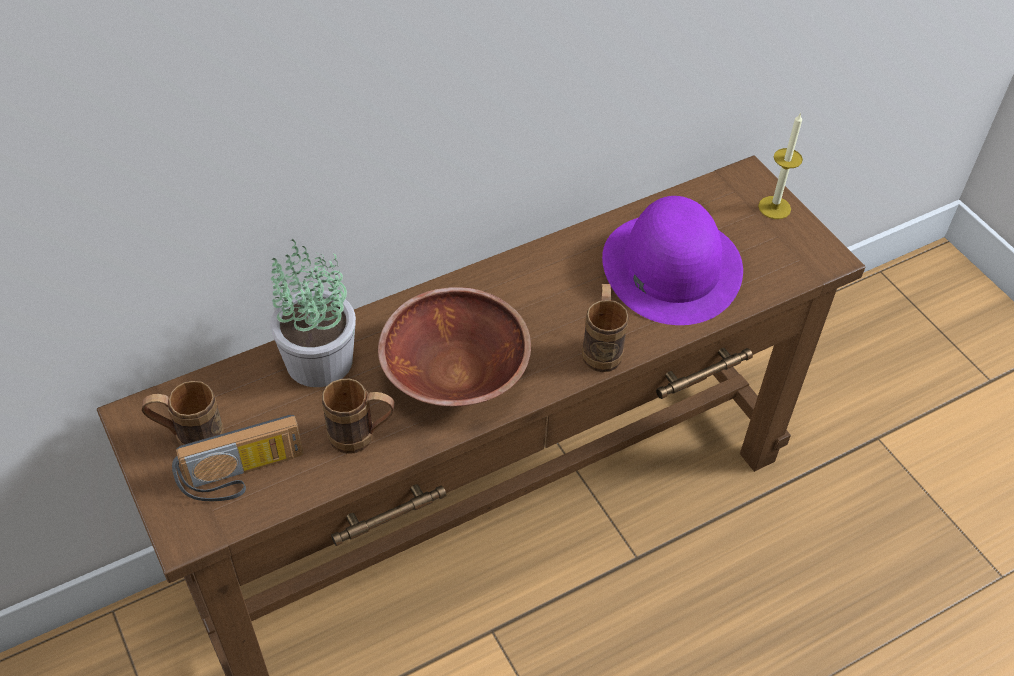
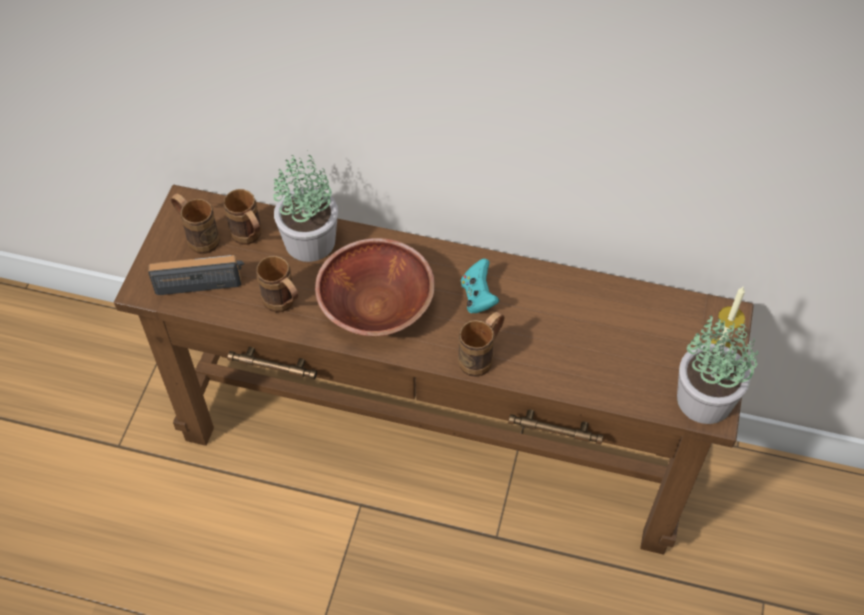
camera: 45 degrees right, 5 degrees up
(243, 476) = (201, 279): radio -> radio turned 150 degrees clockwise
(250, 401) = (249, 238): none -> brown mug
(538, 299) = (478, 297): none -> turquoise game controller
(671, 267) = (591, 338): purple hat -> none
(808, 252) = (703, 399): none -> potted plant

